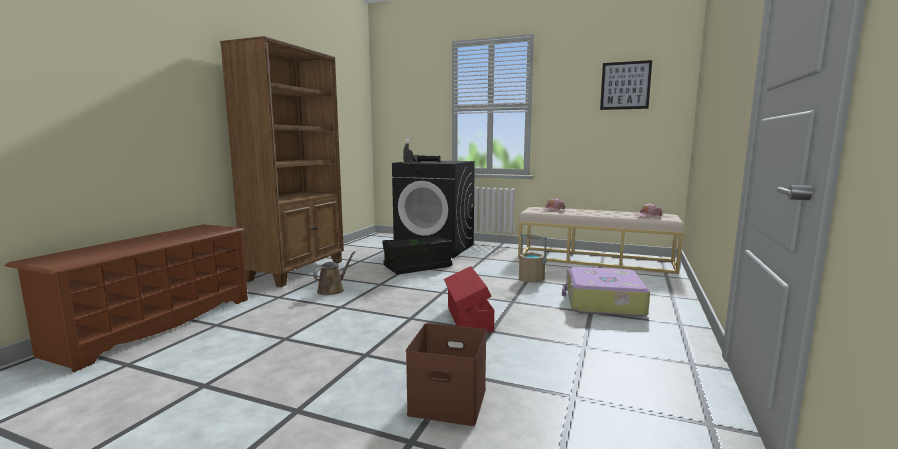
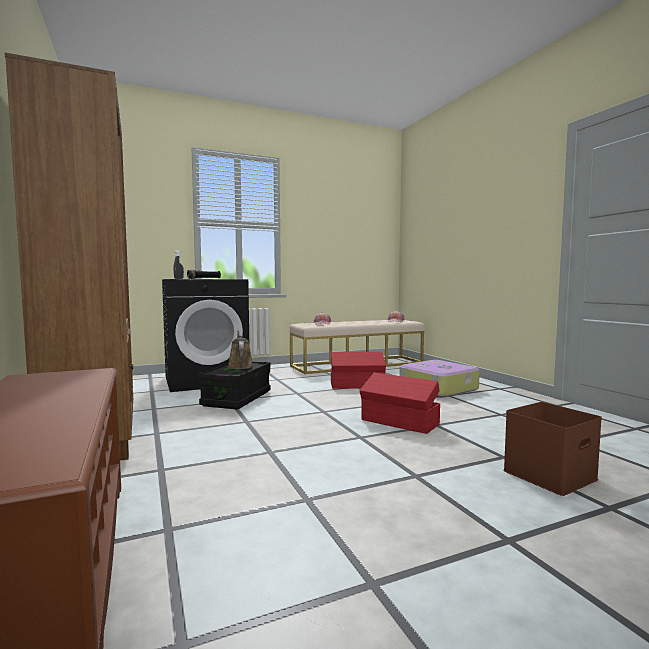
camera: 45 degrees left, 5 degrees down
(332, 290) = (210, 441): brown watering can -> brown watering can (240, 366)
(531, 279) = (357, 385): beige bucket -> red storage box
(625, 85) = (355, 216): picture -> none

